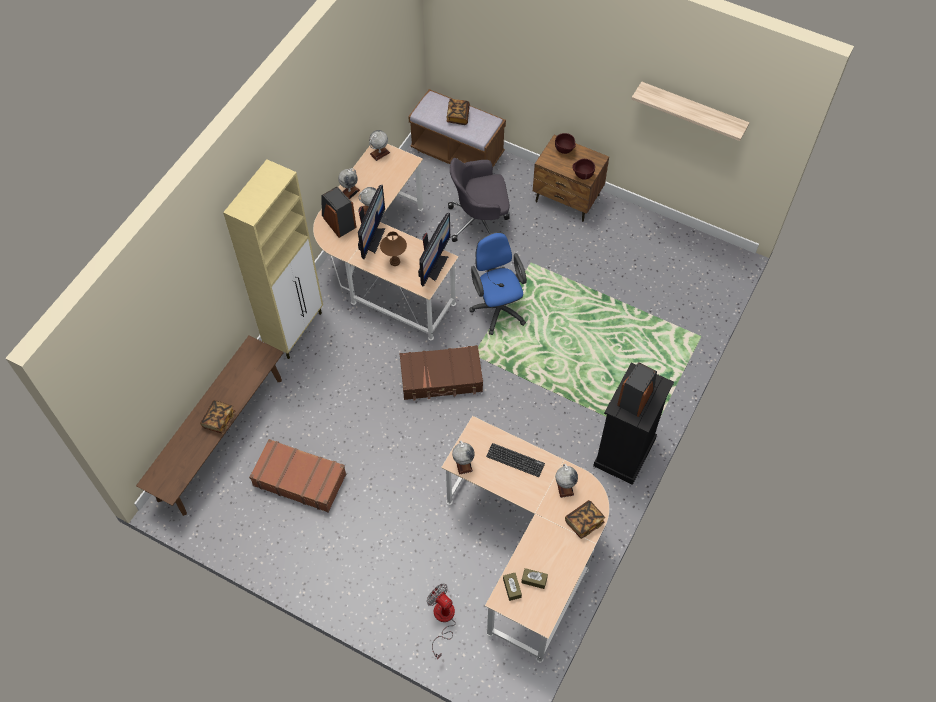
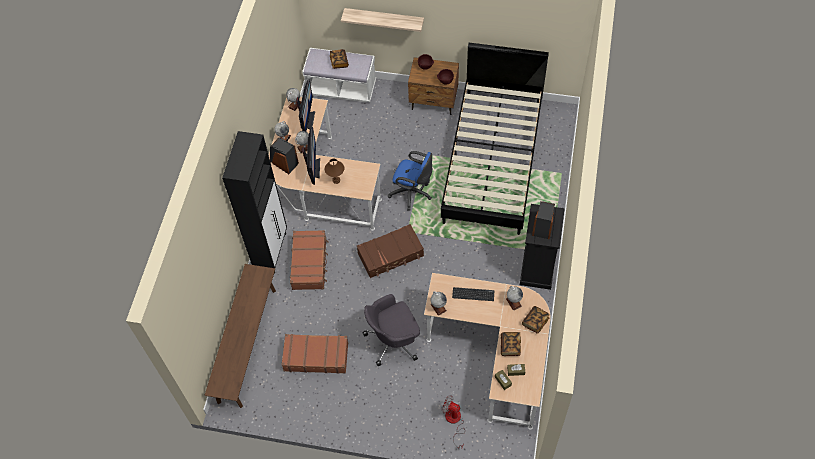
camera: 15 degrees left, 0 degrees up
(219, 420) = (247, 330): book -> book (510, 346)
(295, 330) = (271, 251): beige cabinet -> black cabinet
(336, 359) = (309, 263): none -> brown suitcase
(434, 266) = (365, 175): monitor -> monitor (307, 120)
(457, 152) = (341, 88): brown bench -> white bench
(479, 221) = (376, 135): grey office chair -> grey office chair (393, 340)
(497, 307) = (412, 193): blue office chair -> blue office chair turned 150 degrees clockwise
(616, 295) = (493, 161): none -> black bed
(692, 110) = (515, 16): shelf -> shelf (384, 19)

